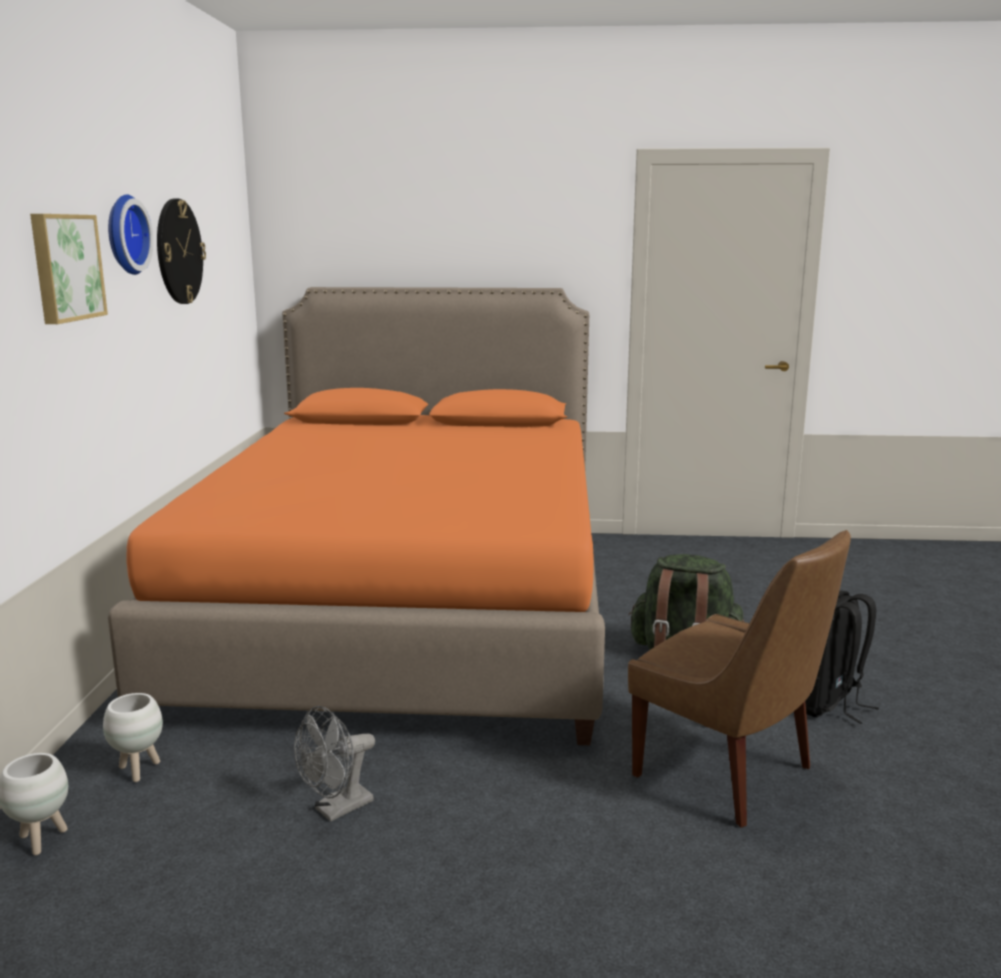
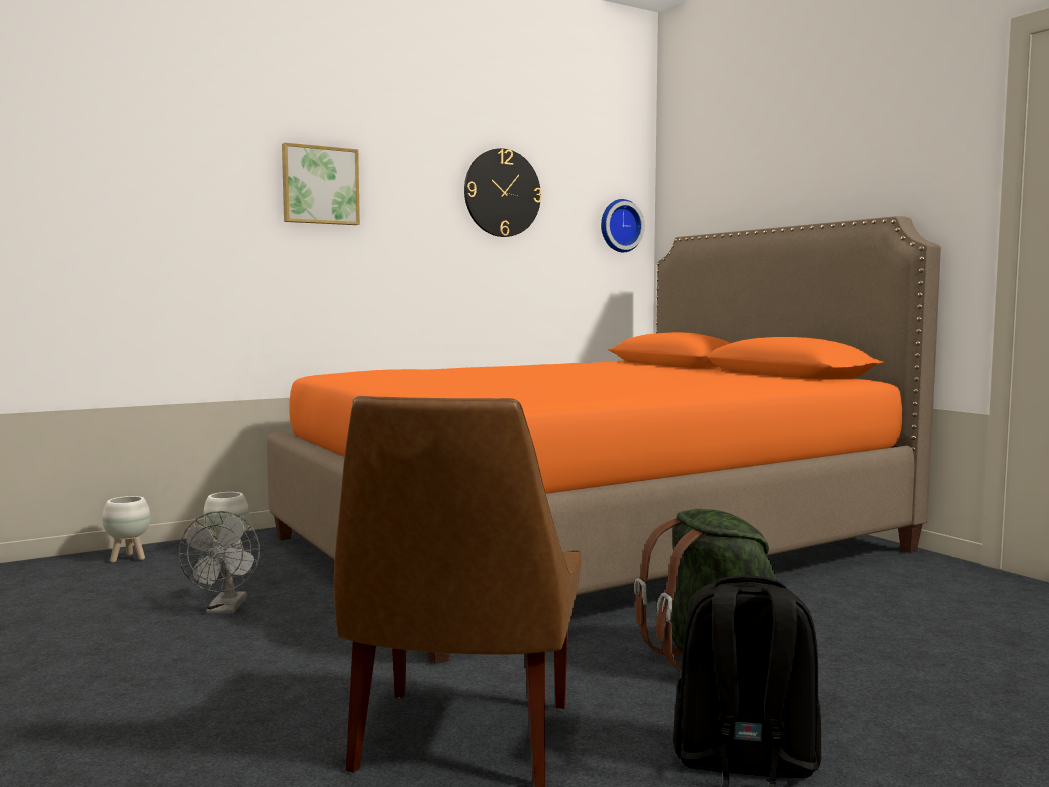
camera: 55 degrees right, 10 degrees down
(123, 235) = (411, 170): wall clock -> wall clock (619, 226)
(336, 809) = (225, 609): grey fan -> grey fan turned 105 degrees counterclockwise

